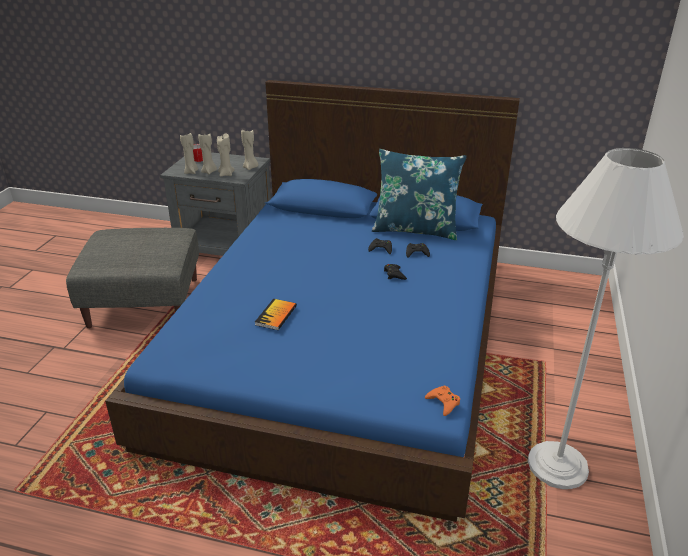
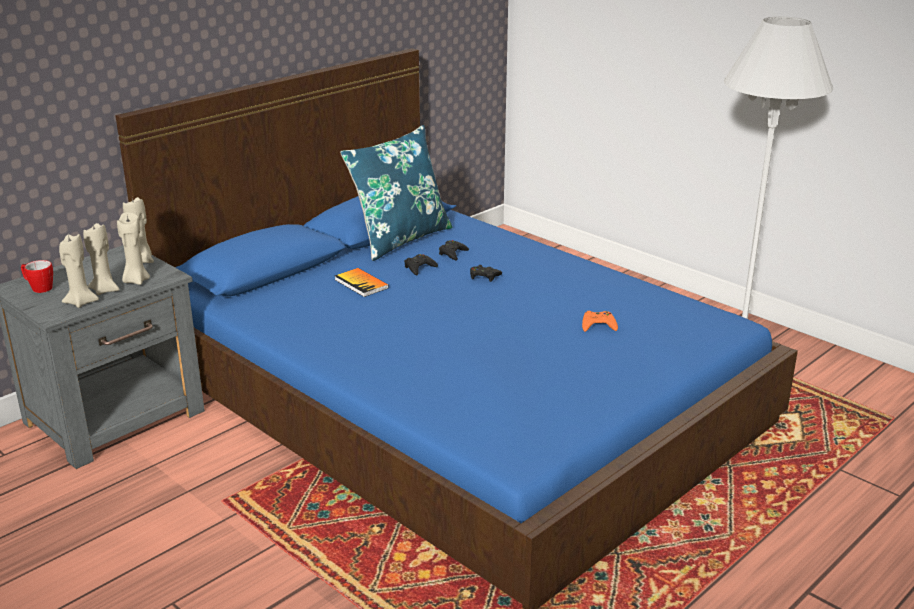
camera: 60 degrees left, 5 degrees down
(145, 302) = (178, 528): grey ottoman -> none
(276, 315) = (502, 359): book -> book (361, 284)
(443, 403) = (725, 319): orange game controller -> orange game controller (598, 325)

